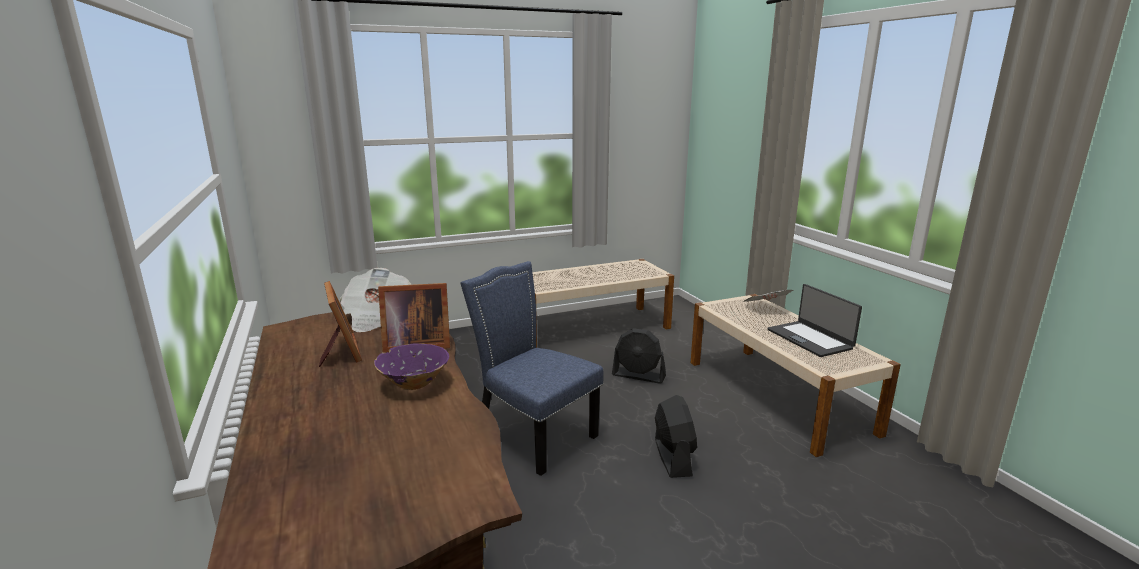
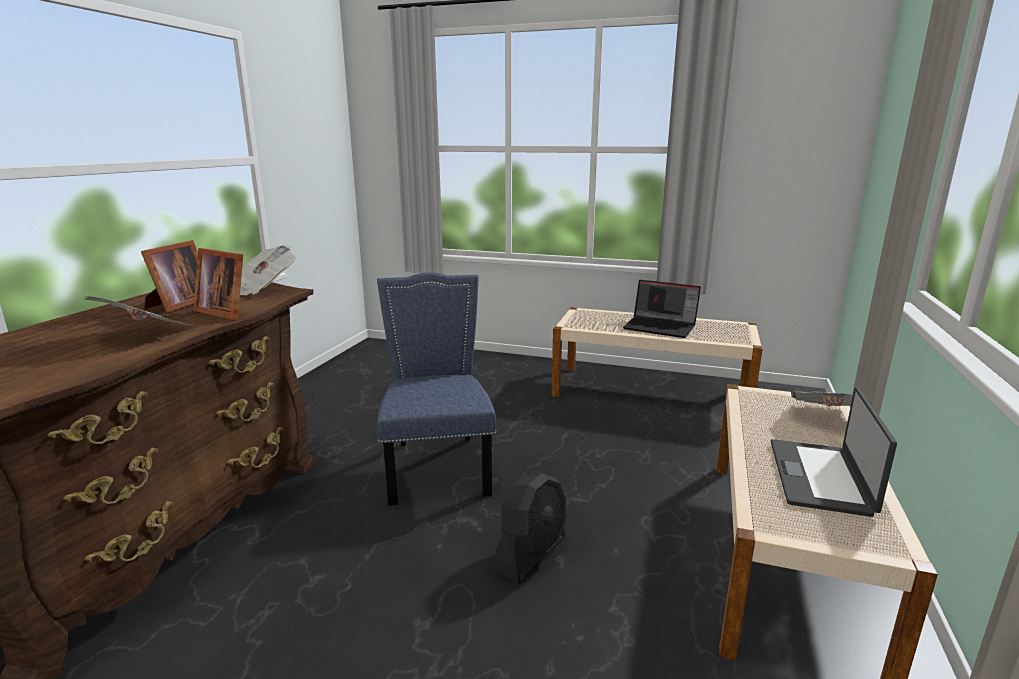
camera: 40 degrees right, 0 degrees up
(414, 383) = (147, 335): purple bowl -> newspaper
(597, 275) = (661, 327): none -> laptop
(639, 376) = (628, 457): black fan -> none

